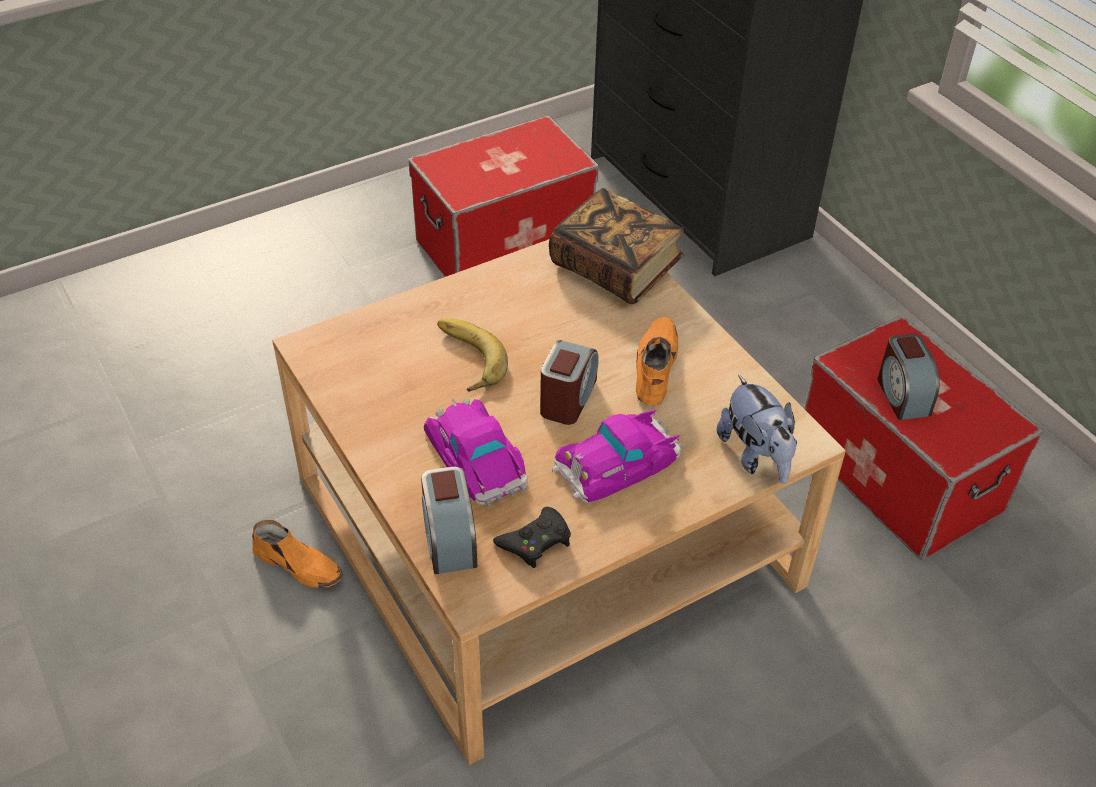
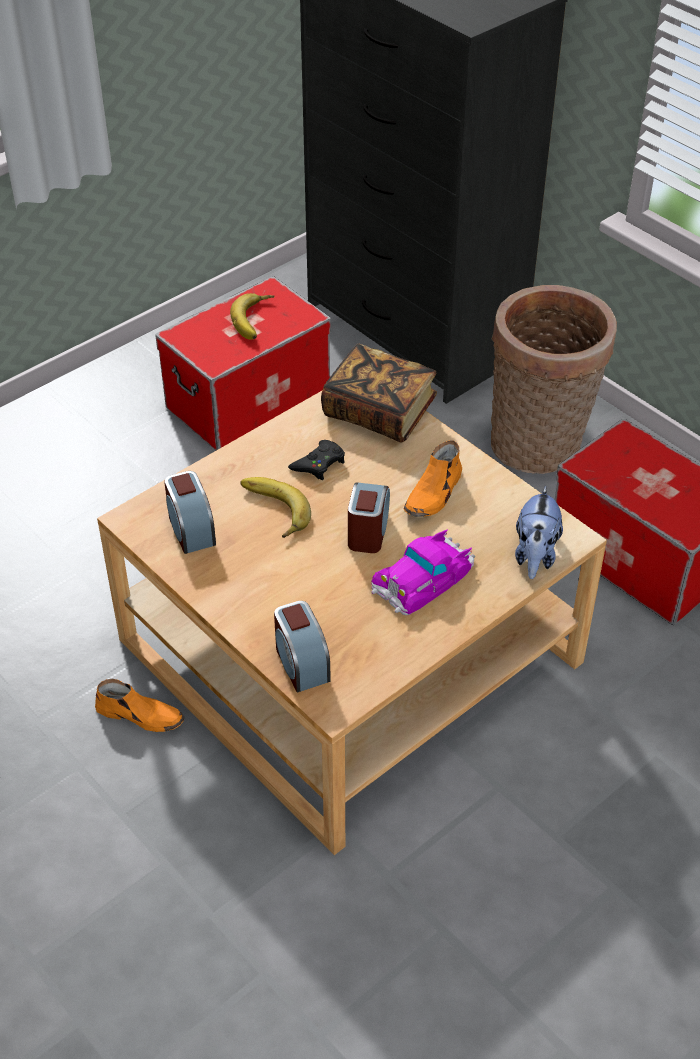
camera: 10 degrees left, 0 degrees up
(476, 457) = (304, 591): toy car -> none
(518, 158) = (256, 320): none -> banana
(535, 541) = (372, 653): black game controller -> black game controller (319, 464)
(654, 367) = (434, 493): orange shoe -> orange shoe turned 150 degrees counterclockwise
(756, 456) = (535, 555): plush toy -> plush toy turned 45 degrees clockwise
(807, 337) = (539, 448): none -> basket
(902, 395) = (637, 487): alarm clock -> alarm clock (191, 529)

